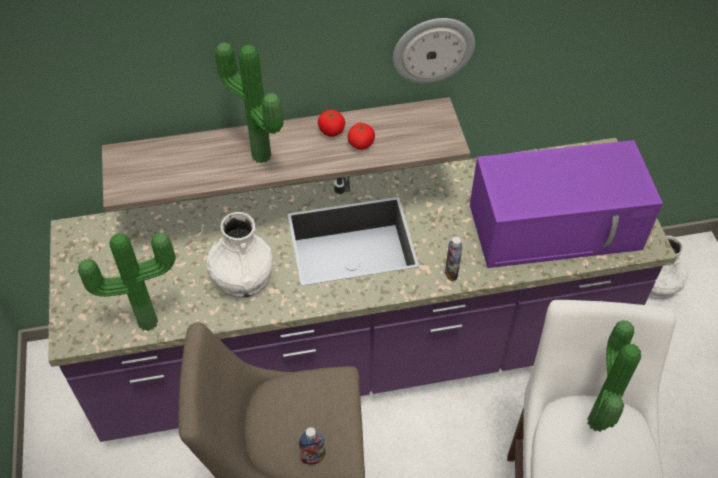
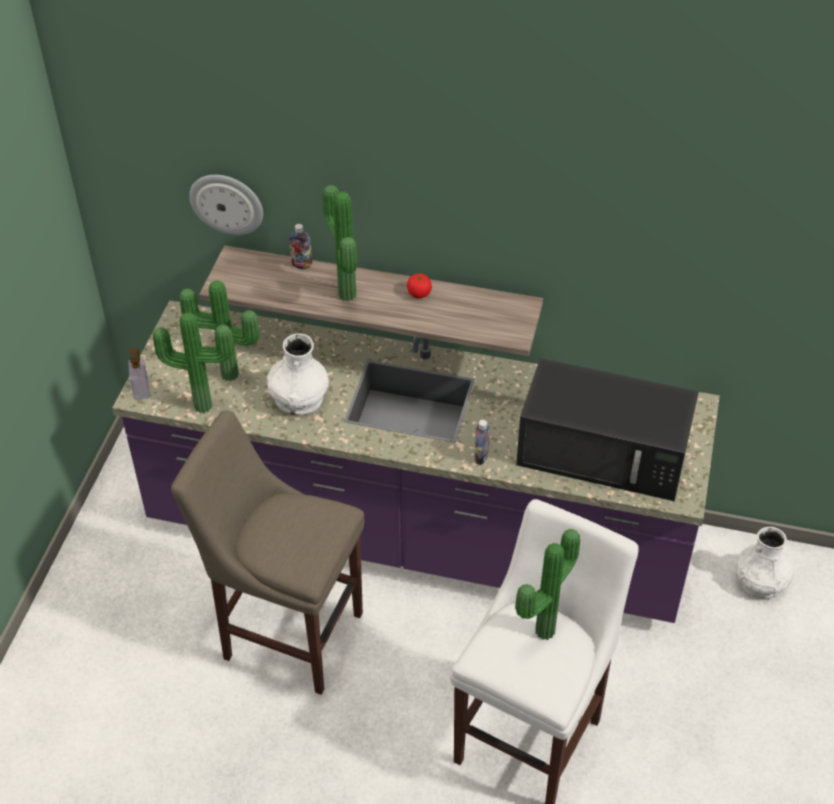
camera: 25 degrees right, 5 degrees down
(70, 328) = (141, 389): none -> soap dispenser
(158, 281) = (229, 377): none -> potted plant
(313, 457) = (283, 563): bottle -> bottle (301, 265)
(361, 144) = (437, 312): tomato -> none
(433, 49) = (526, 246): wall clock -> wall clock (227, 203)
(557, 225) = (605, 452): purple microwave -> black microwave

